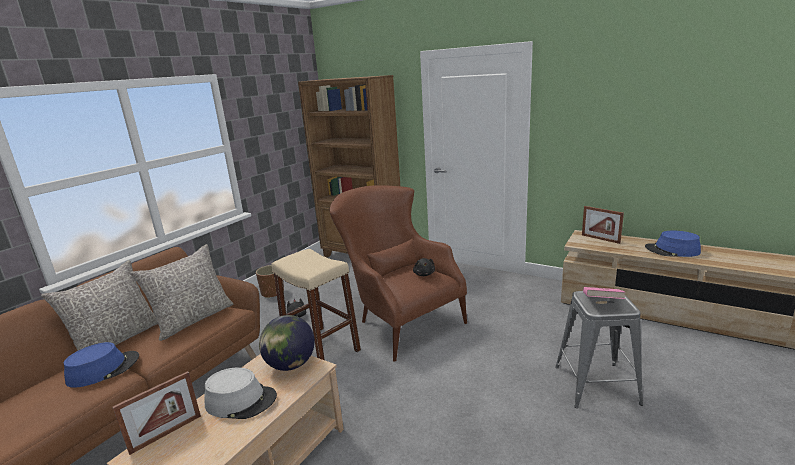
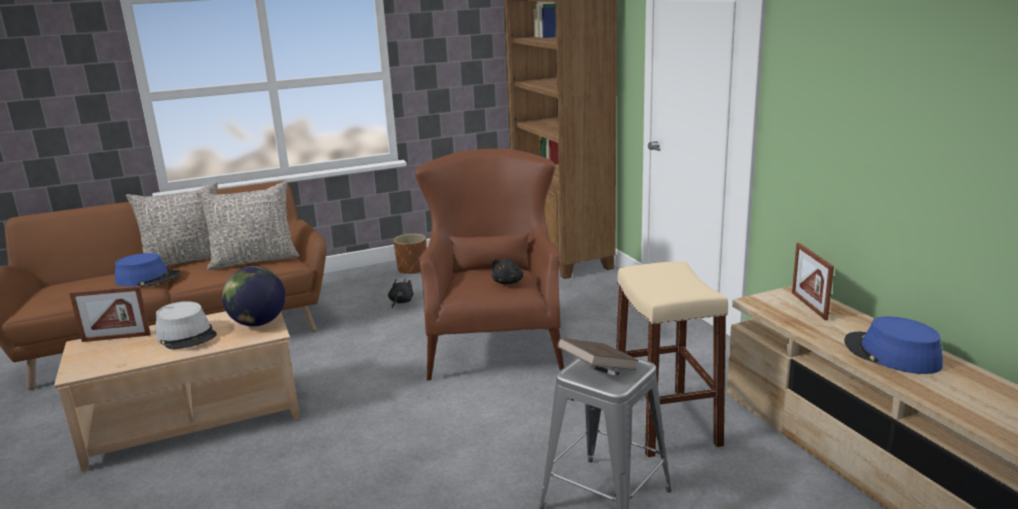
camera: 35 degrees right, 0 degrees up
(321, 349) = (379, 341): beige stool -> beige stool (665, 422)
(601, 303) = (597, 369): pink book -> brown book

